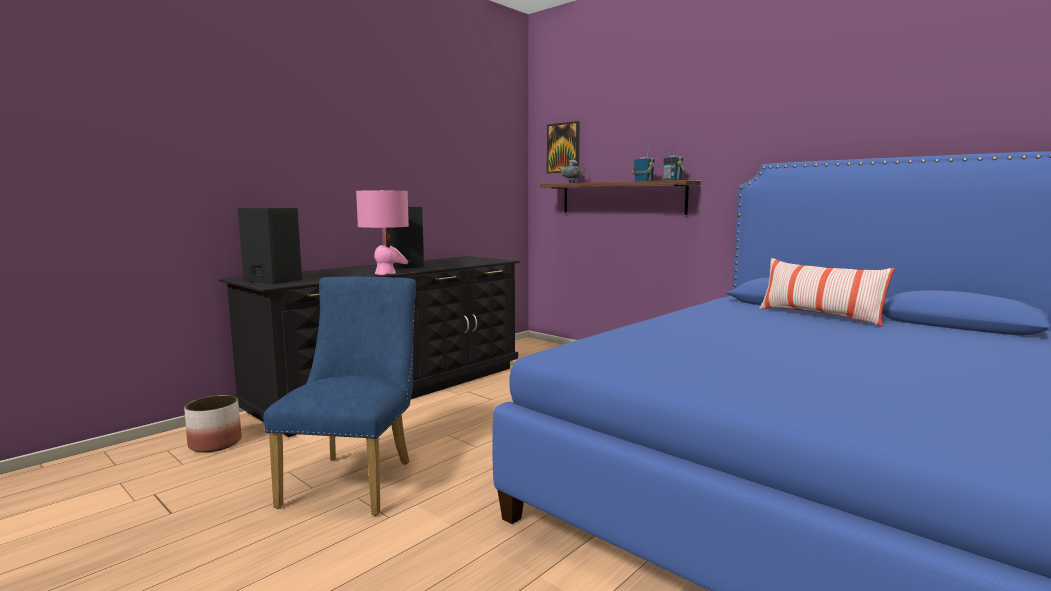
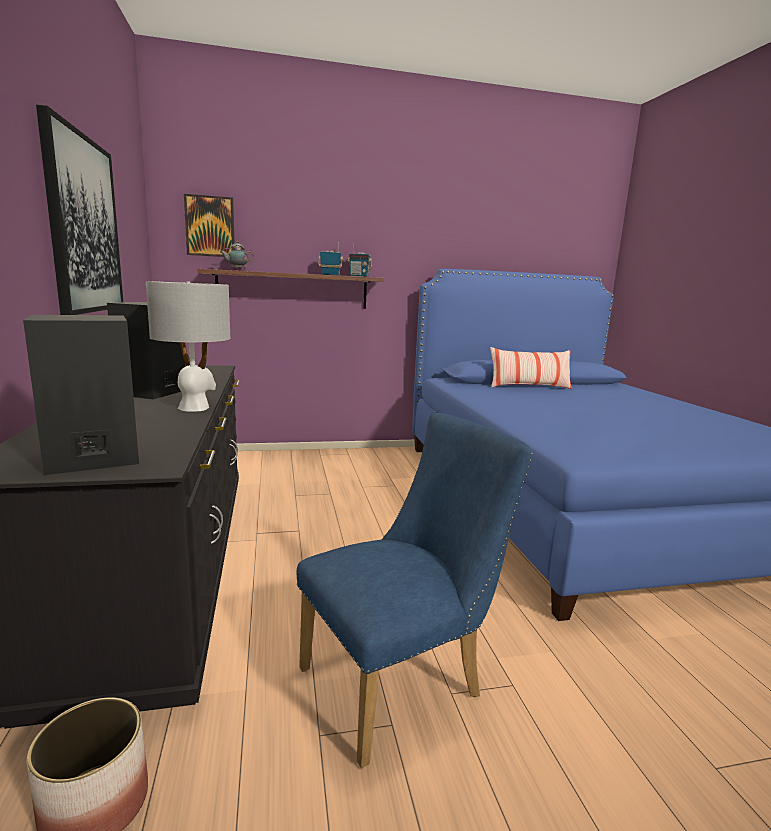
camera: 55 degrees left, 5 degrees up
(355, 479) = (402, 681): blue chair -> blue chair turned 105 degrees clockwise
(385, 273) = (194, 407): pink table lamp -> grey table lamp
(405, 160) = (84, 225): none -> picture

